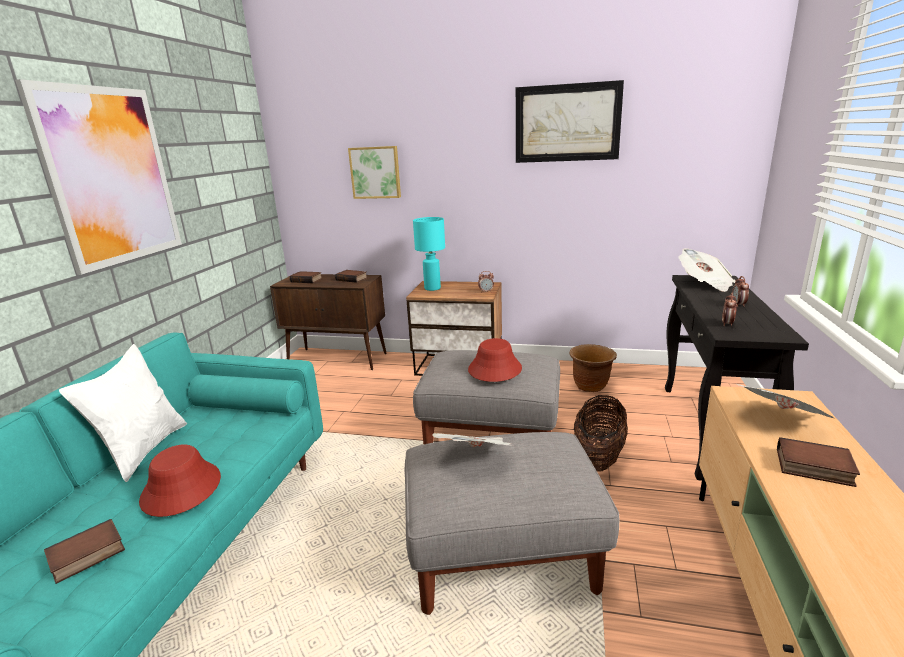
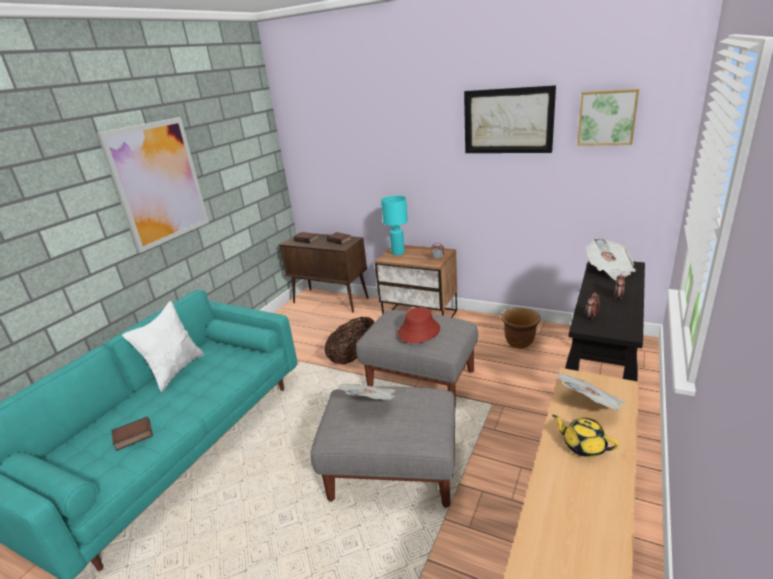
camera: 15 degrees right, 5 degrees up
(181, 489) = (190, 401): red hat -> none
(375, 172) = (357, 157): picture -> picture (607, 117)
(598, 457) = (496, 406): basket -> basket (353, 356)
(813, 468) = (583, 446): book -> yellow teapot

